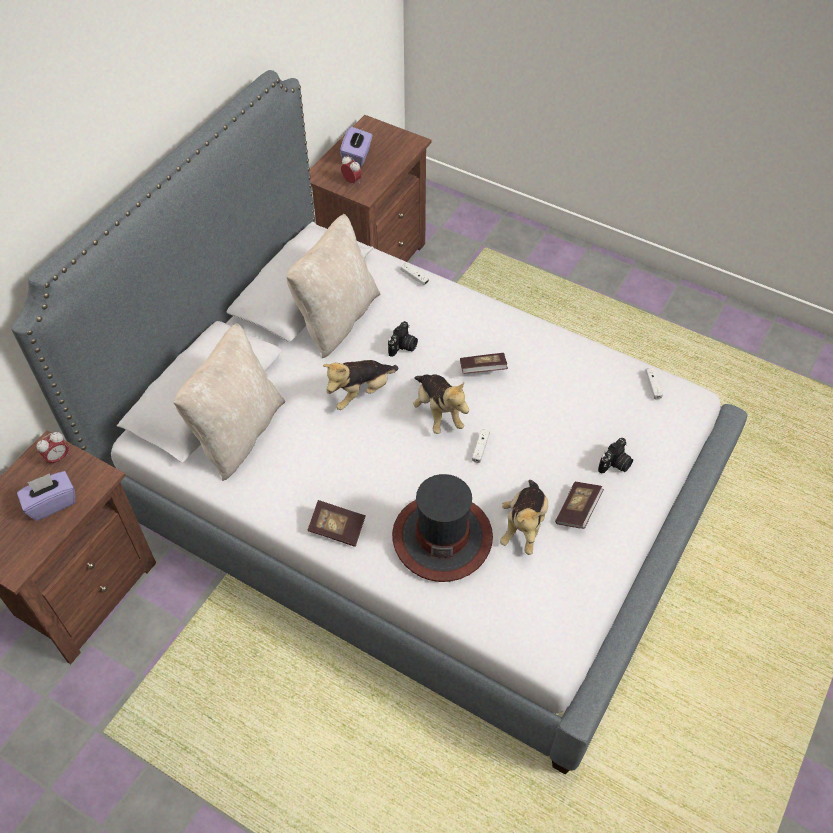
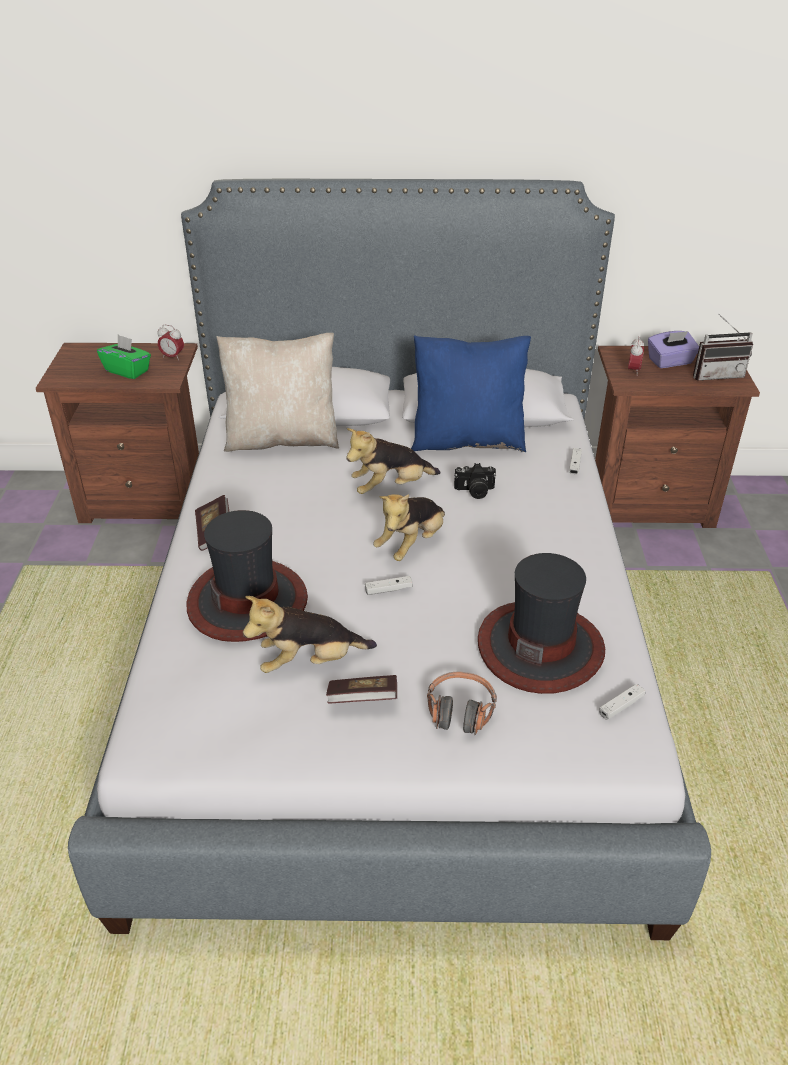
camera: 60 degrees right, 15 degrees down
(52, 503) = (127, 371): purple tissue box -> green tissue box
(336, 318) = (467, 440): beige pillow -> blue pillow
(360, 393) = (390, 487): plush toy -> plush toy turned 45 degrees counterclockwise
(393, 145) = (716, 374): none -> radio
(483, 369) = (499, 554): book -> none
(583, 396) = (540, 646): none -> hat
(615, 464) = (460, 711): camera -> headphones

